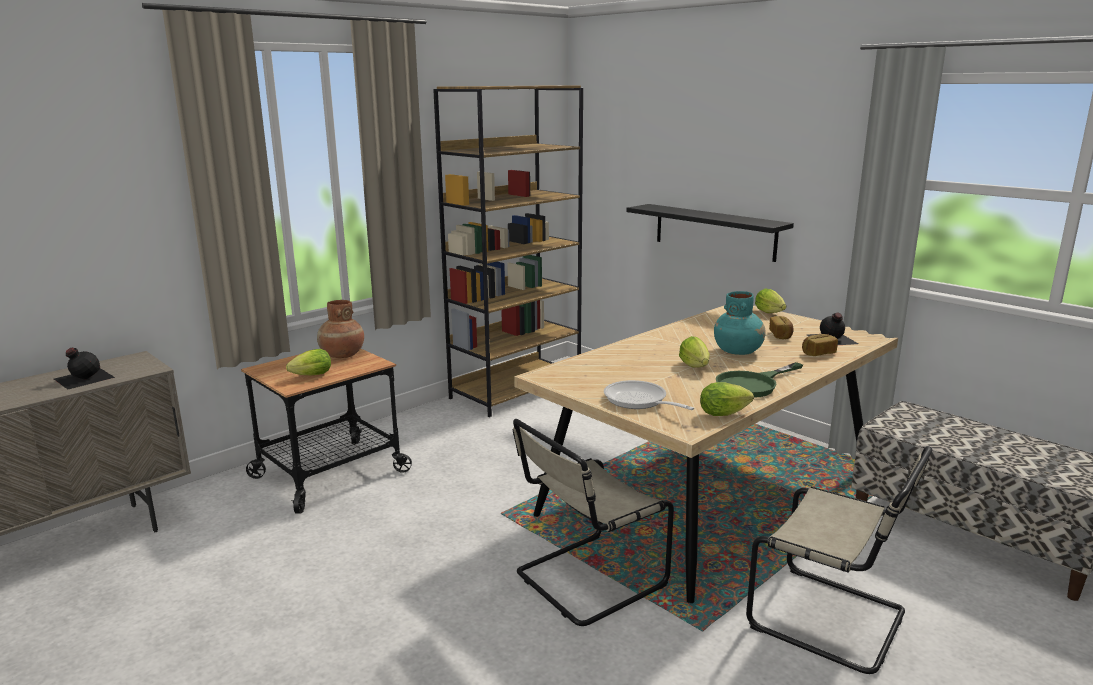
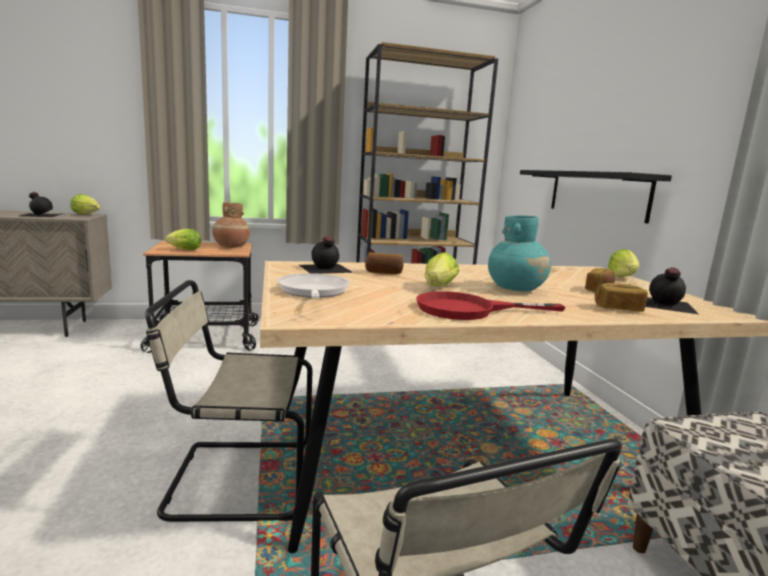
camera: 30 degrees right, 5 degrees down
(581, 371) = (325, 268): none -> black bottle
(629, 361) = (383, 272): none -> bread
(726, 413) = (372, 319): lettuce -> lettuce (87, 214)
(753, 384) = (469, 309): green frying pan -> red frying pan

